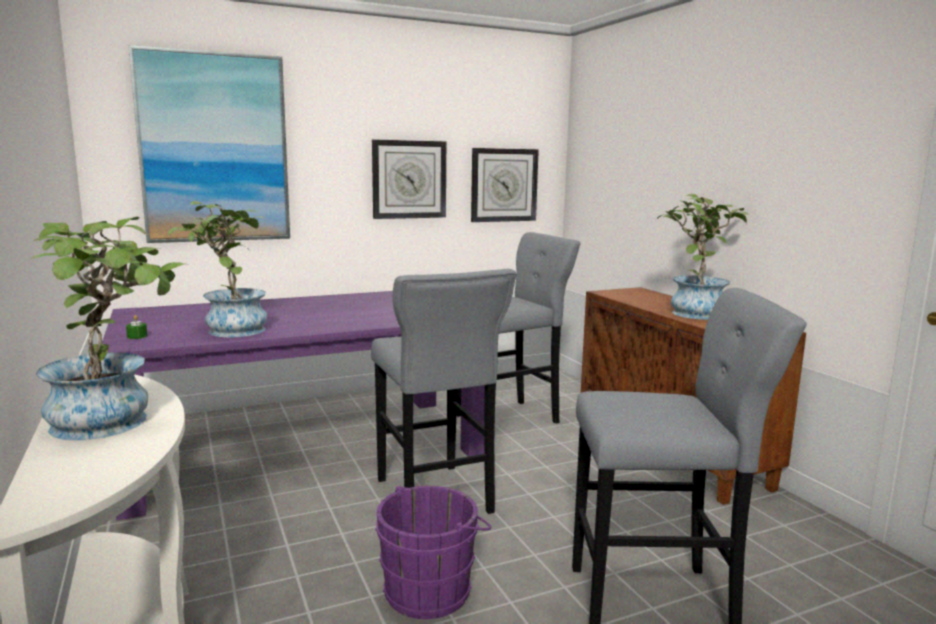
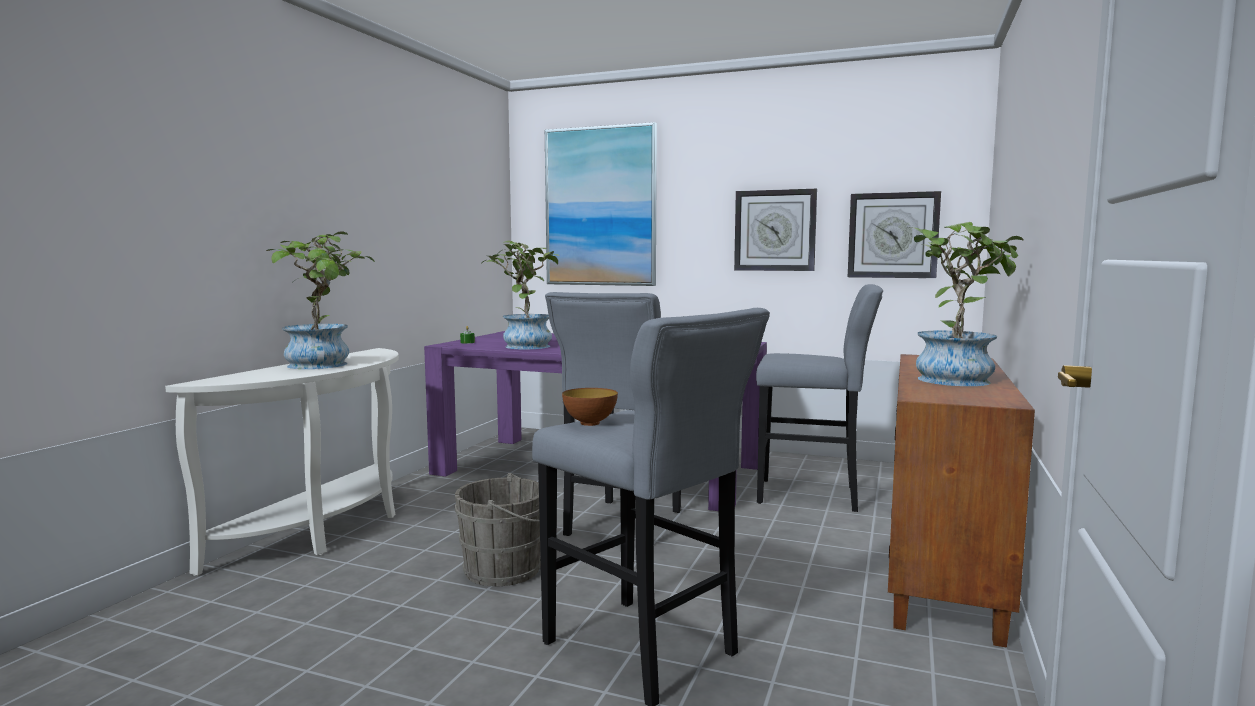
camera: 45 degrees right, 5 degrees down
(432, 589) = (508, 570): purple bucket -> grey bucket
(631, 416) = (590, 423): none -> bowl

